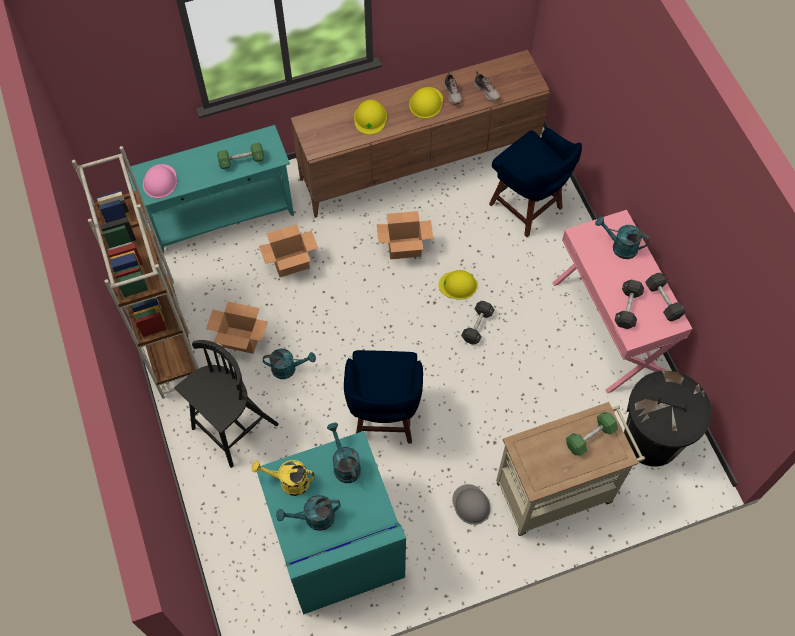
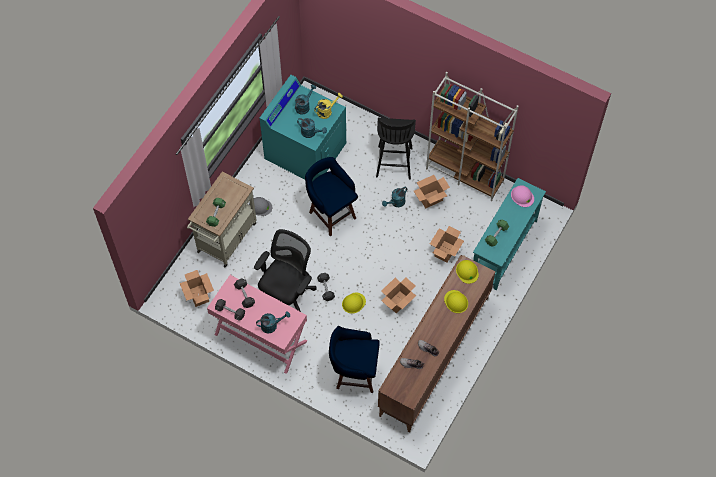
camera: 140 degrees right, 0 degrees up
(426, 103) = (436, 332): yellow hard hat -> yellow hard hat (467, 271)
(533, 354) = (287, 295): none -> black office chair
(652, 439) = (198, 295): black trash can -> cardboard box

